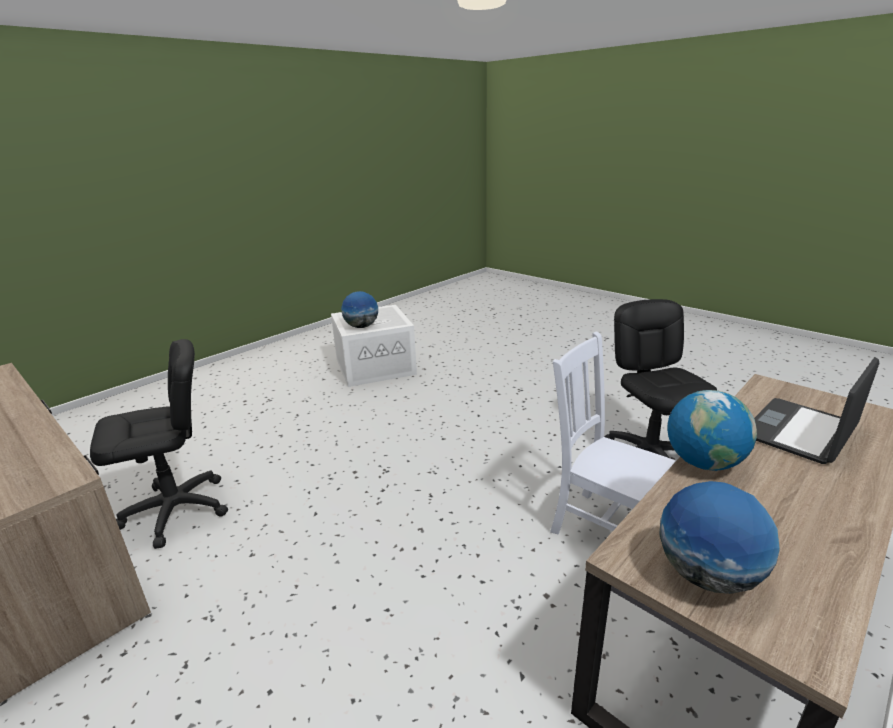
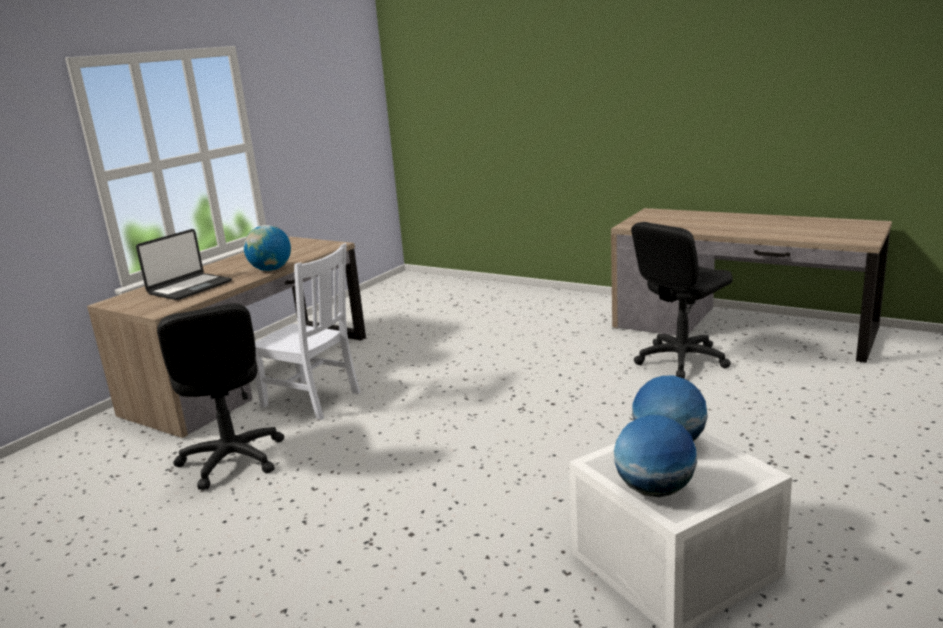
camera: 170 degrees right, 5 degrees down
(707, 575) = (307, 245): globe -> globe (654, 490)

